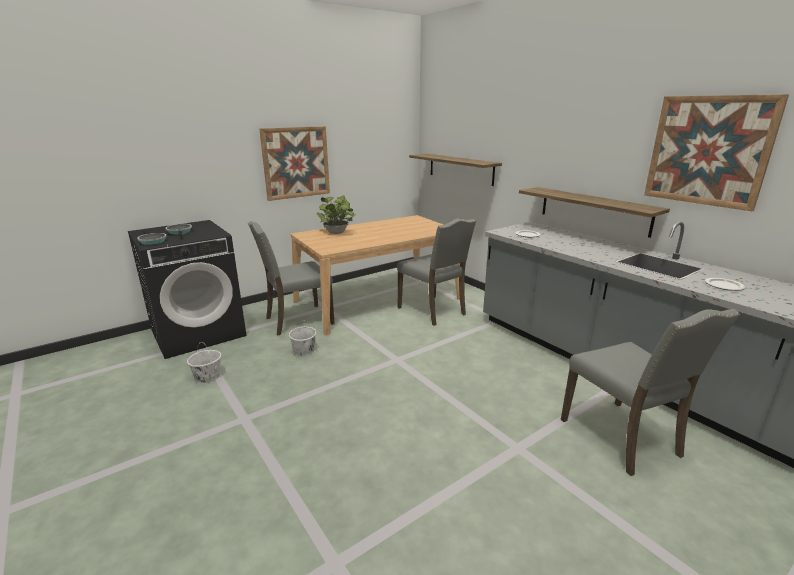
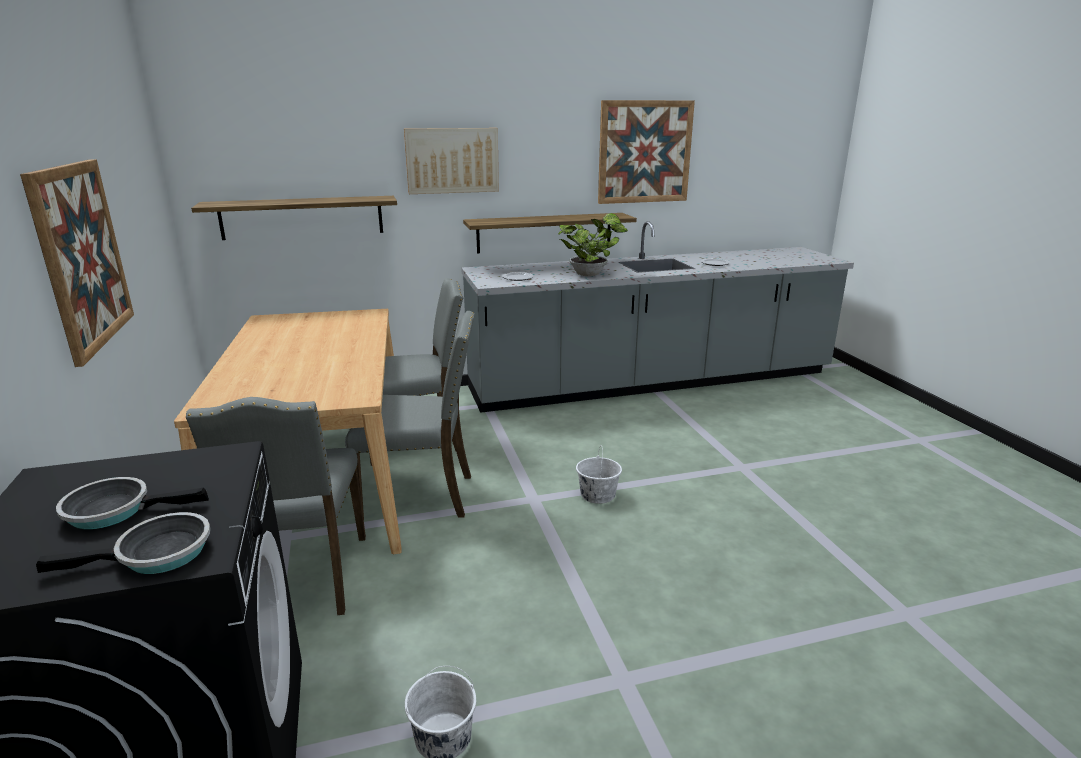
camera: 70 degrees left, 0 degrees up
(304, 350) = (436, 584): white bucket -> white bucket (597, 494)
(337, 233) = (256, 379): potted plant -> potted plant (591, 274)
(537, 143) = (452, 160): none -> picture
(623, 438) = (737, 417): grey chair -> grey chair (421, 496)

